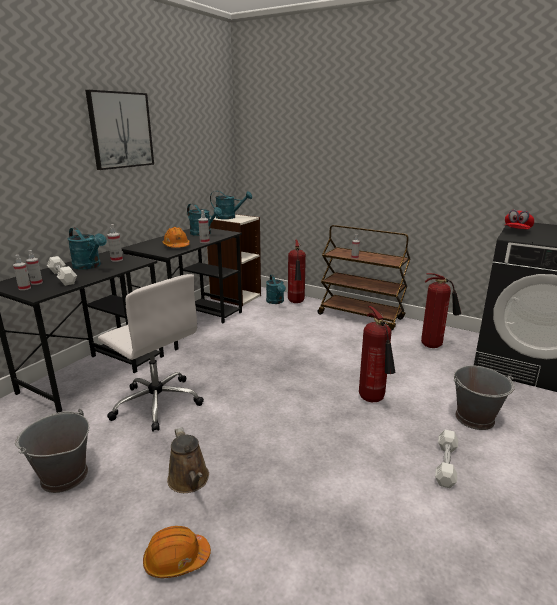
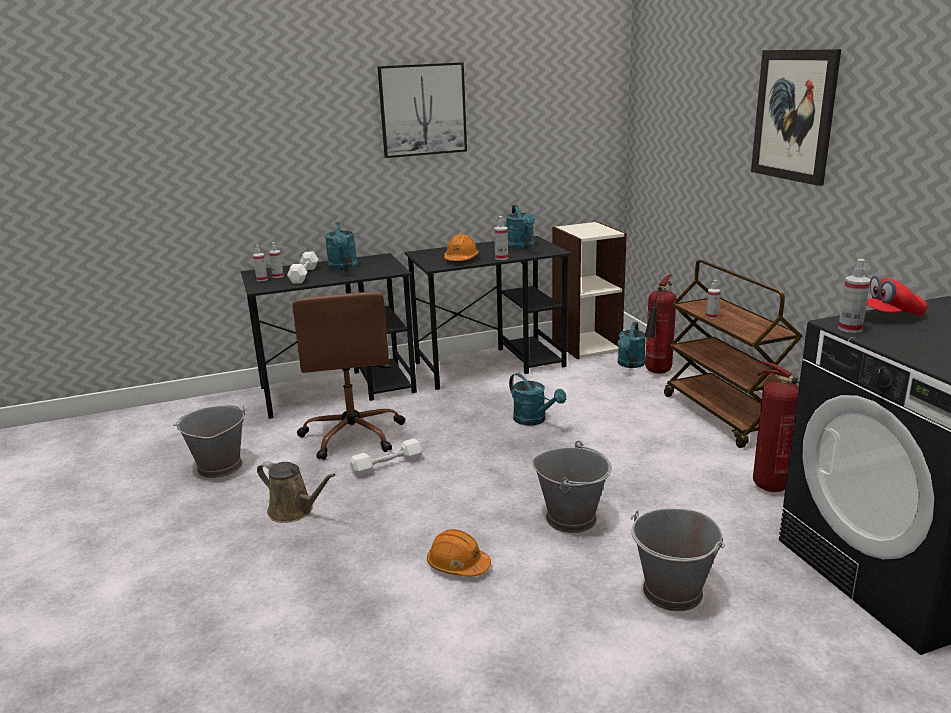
camera: 40 degrees right, 0 degrees up
(117, 260) = (377, 265): spray bottle -> spray bottle (850, 329)
(156, 403) = (353, 435): white office chair -> brown office chair
(176, 560) = (215, 560): orange hard hat -> orange hard hat (458, 565)
(190, 481) = (294, 511): brown watering can -> brown watering can turned 75 degrees counterclockwise
(229, 217) = (585, 228): turquoise watering can -> turquoise watering can (534, 420)
(373, 400) = (571, 518): fire extinguisher -> grey bucket
(389, 131) = (794, 115): none -> picture
(445, 464) = (547, 614): white dumbbell -> white dumbbell (387, 465)

